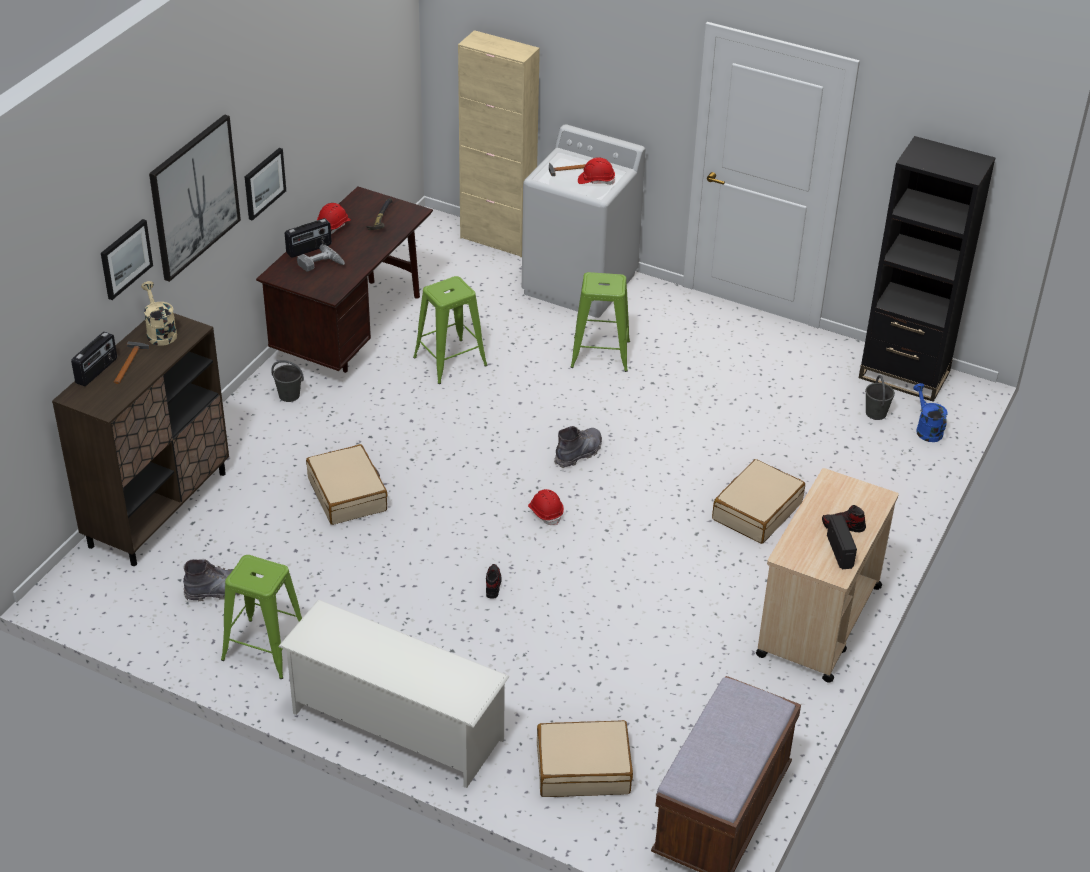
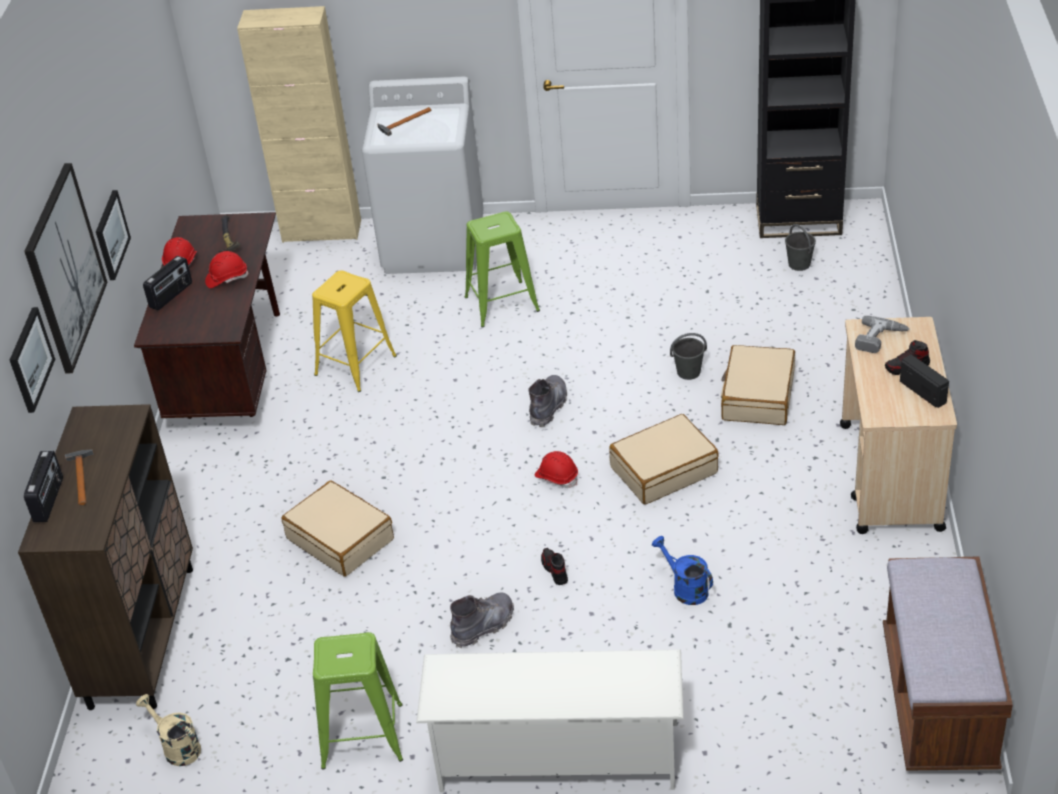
camera: 20 degrees left, 0 degrees up
(160, 332) = (93, 432): beige watering can -> beige watering can (177, 747)
(217, 591) = (267, 696): grey boot -> grey boot (483, 626)
(289, 395) = (207, 462): grey bucket -> grey bucket (688, 372)
(321, 265) = (196, 306): power drill -> power drill (880, 339)
(450, 361) = (356, 365): green stool -> yellow stool
(583, 768) = (775, 717): beige suitcase -> beige suitcase (663, 469)
(596, 181) = (436, 125): red hard hat -> red hard hat (227, 278)
(926, 429) = (854, 262): blue watering can -> blue watering can (685, 588)

